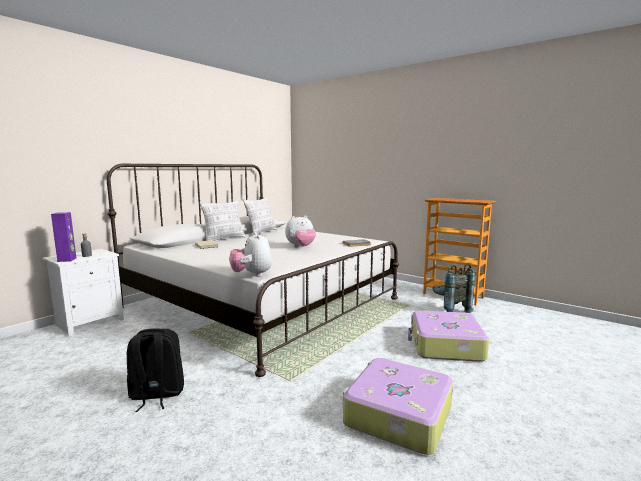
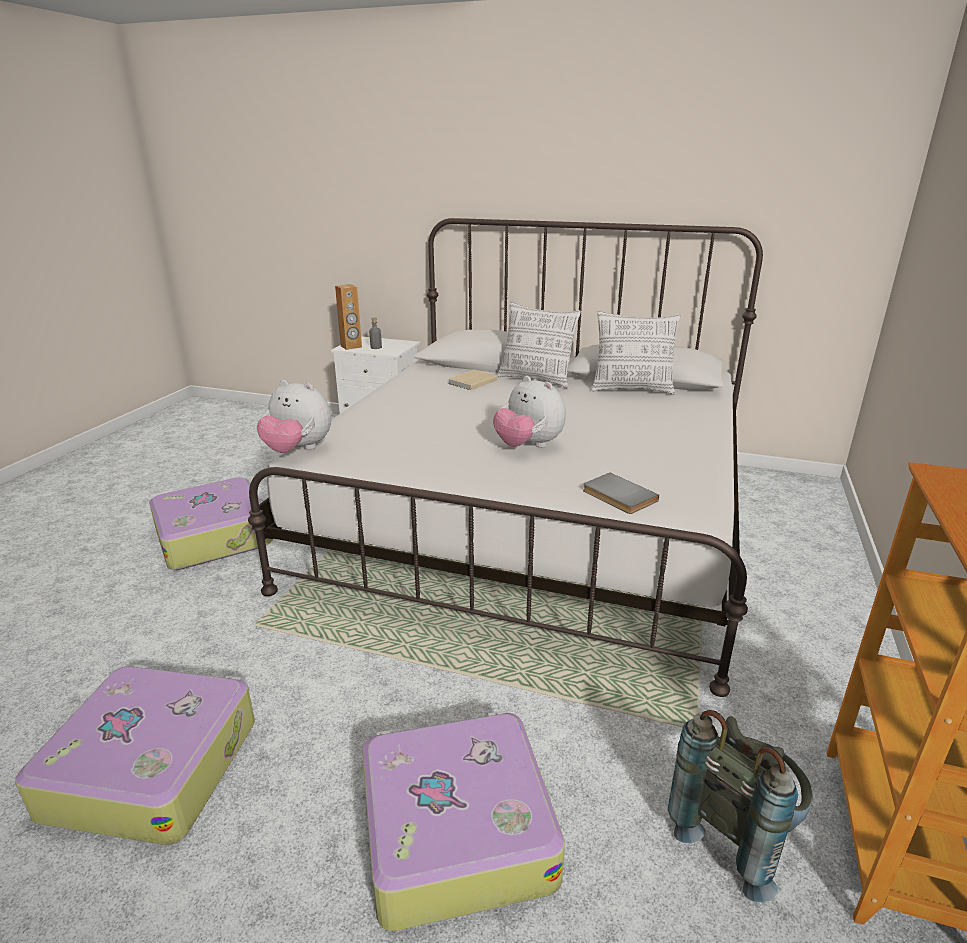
camera: 70 degrees right, 15 degrees up
(67, 260) = (351, 347): purple speaker -> brown speaker
(156, 395) = (215, 536): black backpack -> suitcase
(252, 275) = (298, 450): plush toy -> plush toy turned 120 degrees counterclockwise

